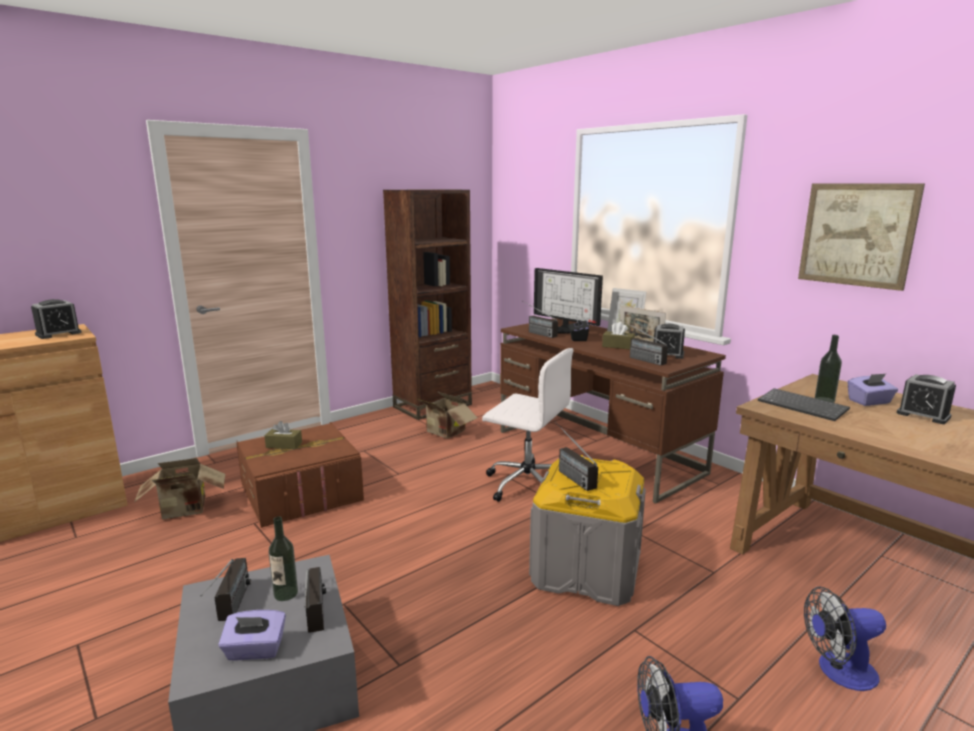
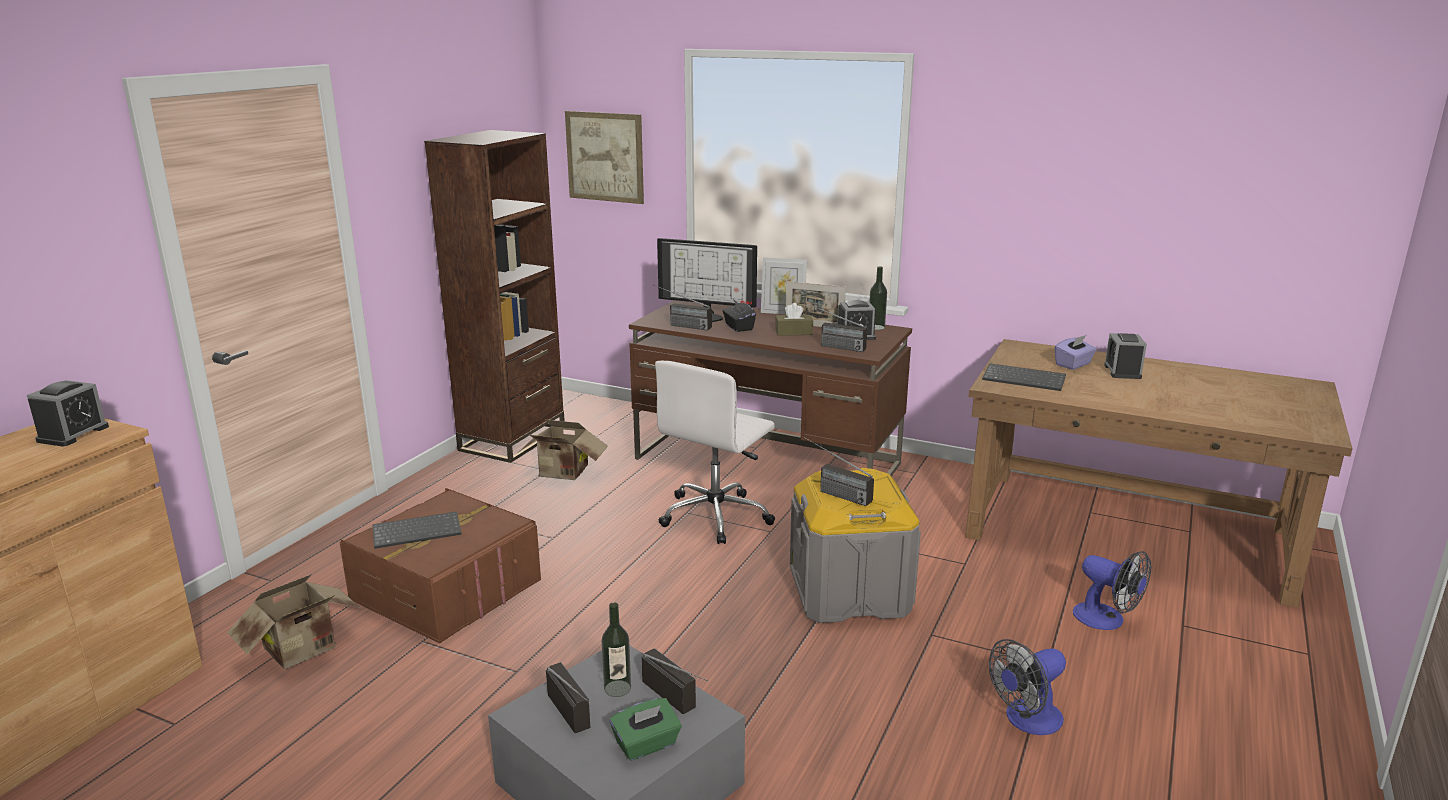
camera: 25 degrees left, 5 degrees up
(255, 650) = (646, 745): purple tissue box -> green tissue box
(284, 445) = (418, 531): brown tissue box -> keyboard
(526, 483) = (716, 516): white office chair -> white office chair turned 120 degrees clockwise
(824, 400) = (1036, 369): bottle -> bottle (876, 327)
(838, 671) = (1107, 620): fan -> fan turned 105 degrees counterclockwise
(857, 235) = (1039, 191): picture -> picture (605, 157)
(923, 415) = (1122, 371): alarm clock -> alarm clock turned 75 degrees clockwise

